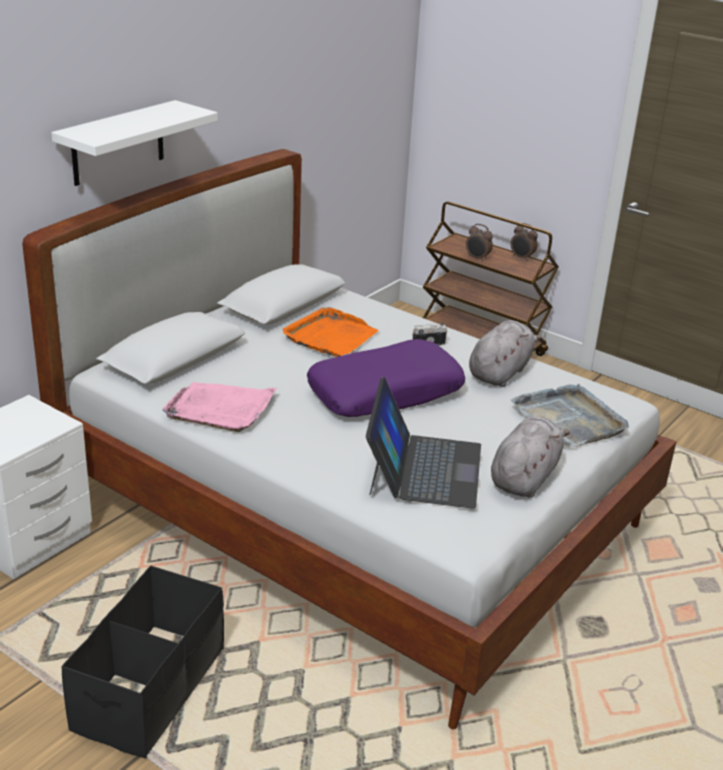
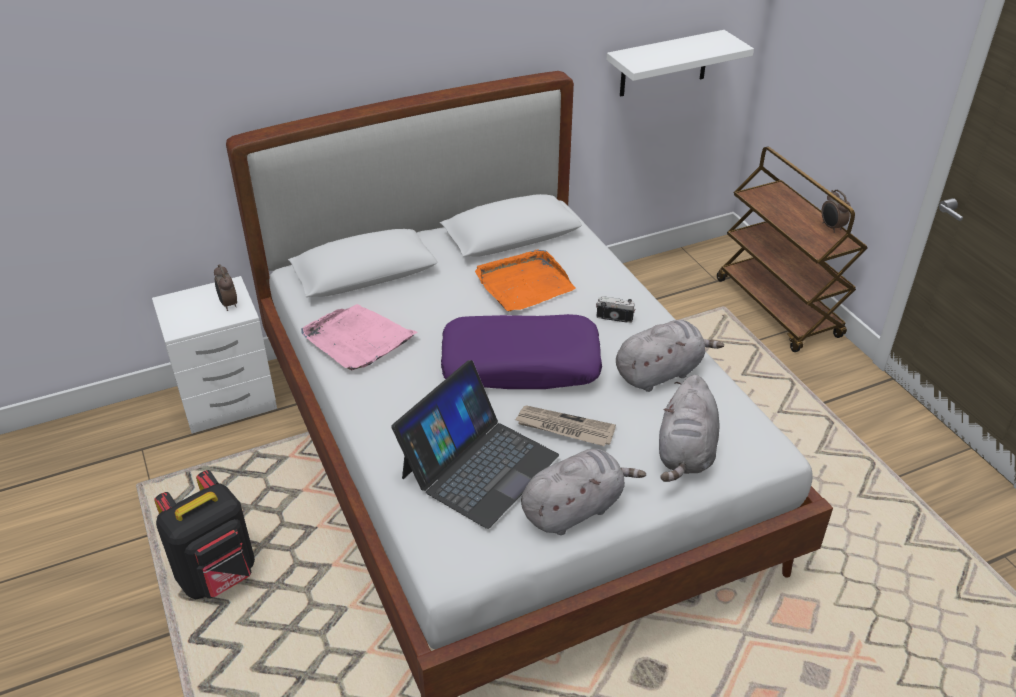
camera: 30 degrees right, 10 degrees up
(118, 143) = (342, 56): white shelf -> white shelf (664, 64)
(151, 688) = (218, 576): black storage box -> black backpack
(465, 426) = (564, 428): none -> newspaper
(477, 258) = (779, 218): alarm clock -> alarm clock (228, 304)
(570, 419) = (685, 453): grey tray -> grey plush toy

